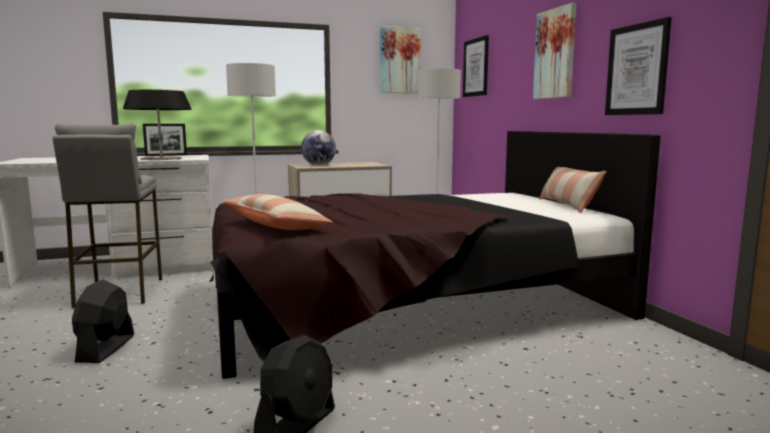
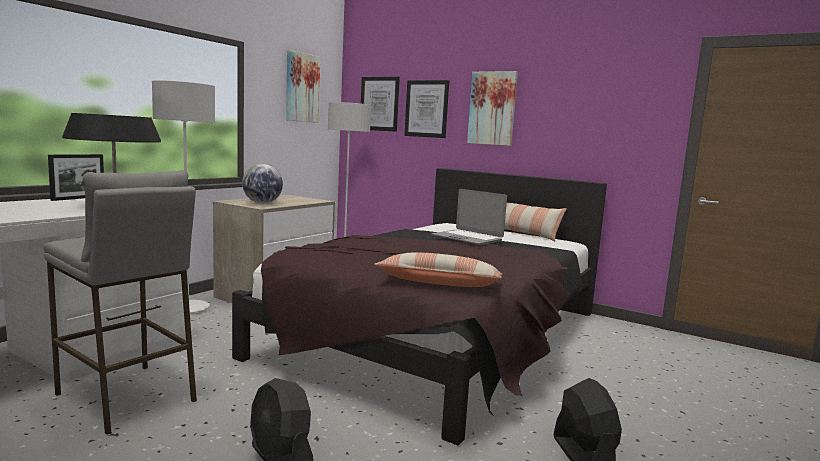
camera: 40 degrees left, 0 degrees up
(456, 201) = (467, 238): none -> laptop
(637, 69) = (582, 134): picture -> picture (426, 109)

